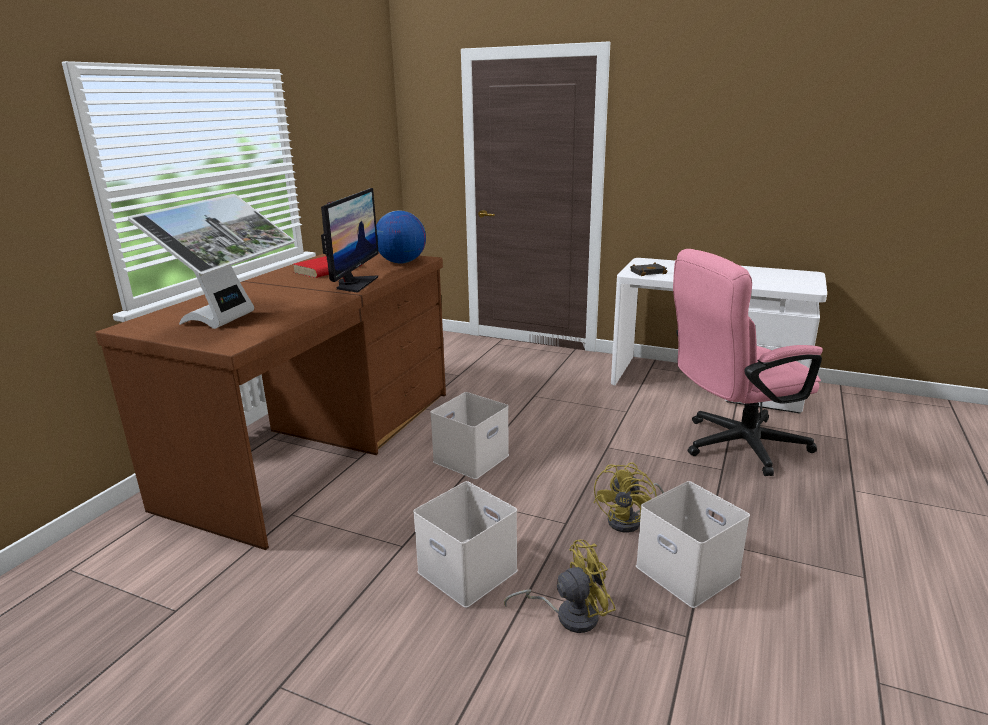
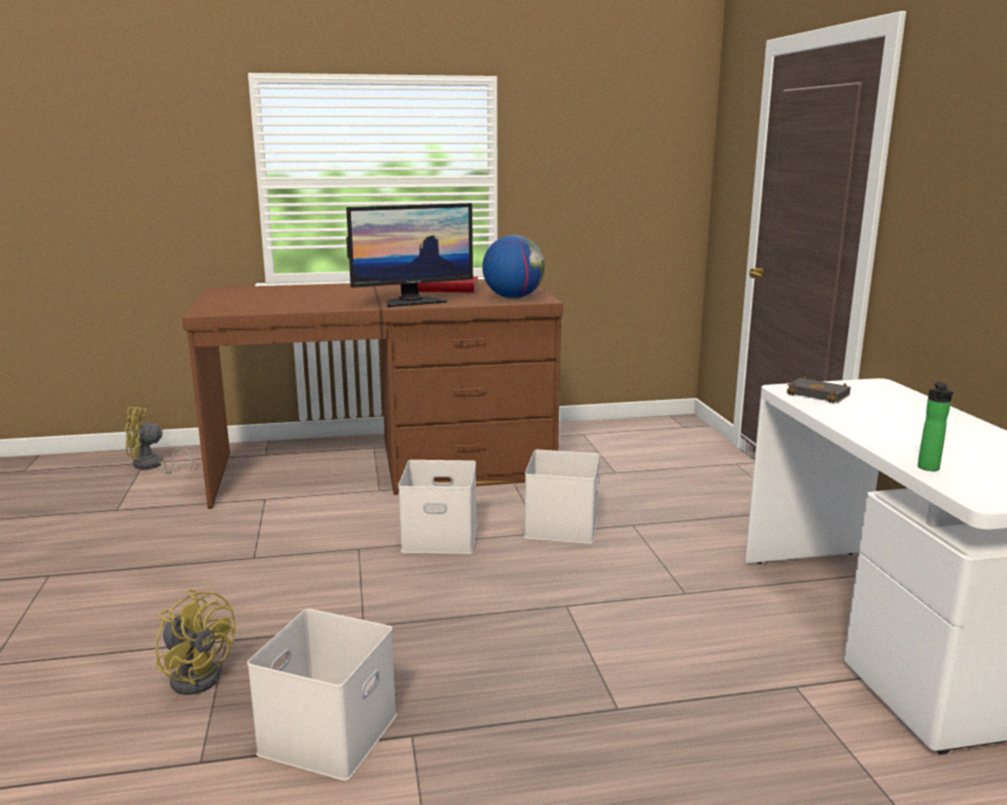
camera: 55 degrees right, 5 degrees down
(232, 319) = (265, 300): monitor -> none
(469, 571) = (237, 600): white storage box -> white storage box (563, 527)
(631, 521) = (405, 667): yellow fan -> yellow fan (152, 466)
(733, 446) = (705, 704): pink office chair -> none
(770, 286) = (929, 469): none -> bottle

